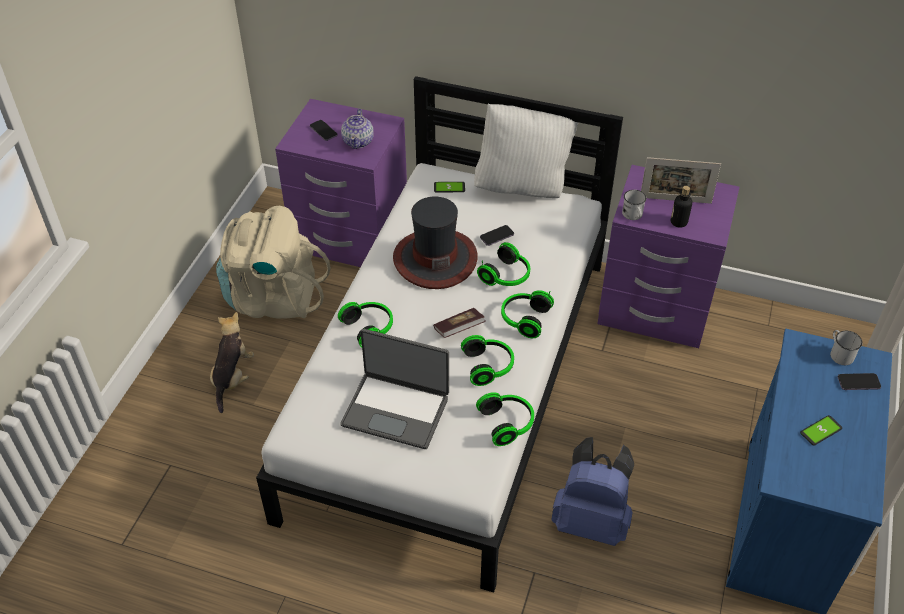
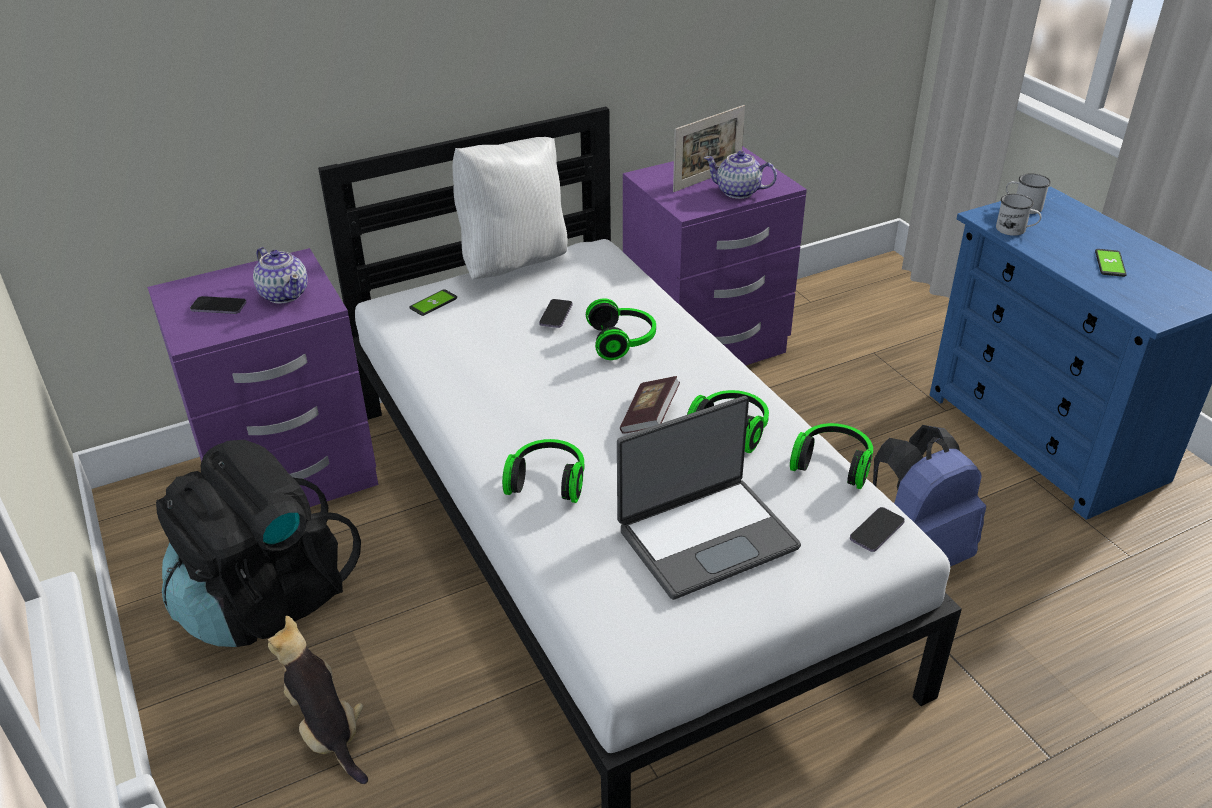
camera: 45 degrees left, 10 degrees down
(274, 298) = (266, 600): beige backpack -> black backpack
(435, 259) = (520, 371): hat -> none
(524, 319) = (697, 367): headphones -> none
(633, 216) = (692, 208): white mug -> white mug (1015, 230)
(679, 222) = (738, 192): bottle -> teapot
(858, 382) = (1069, 217): phone -> phone (876, 531)

